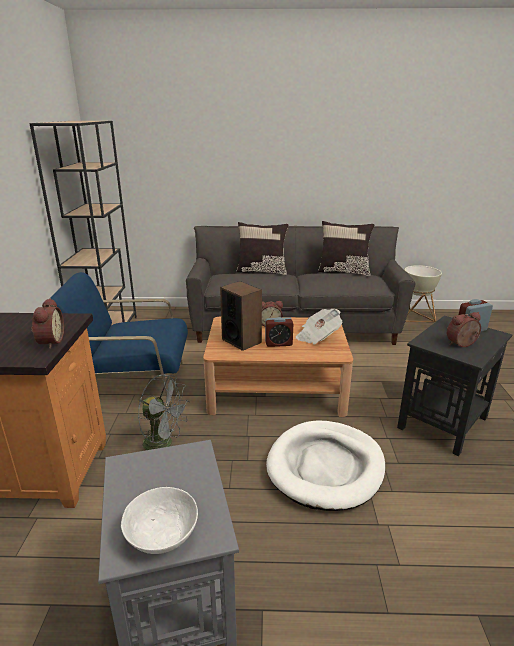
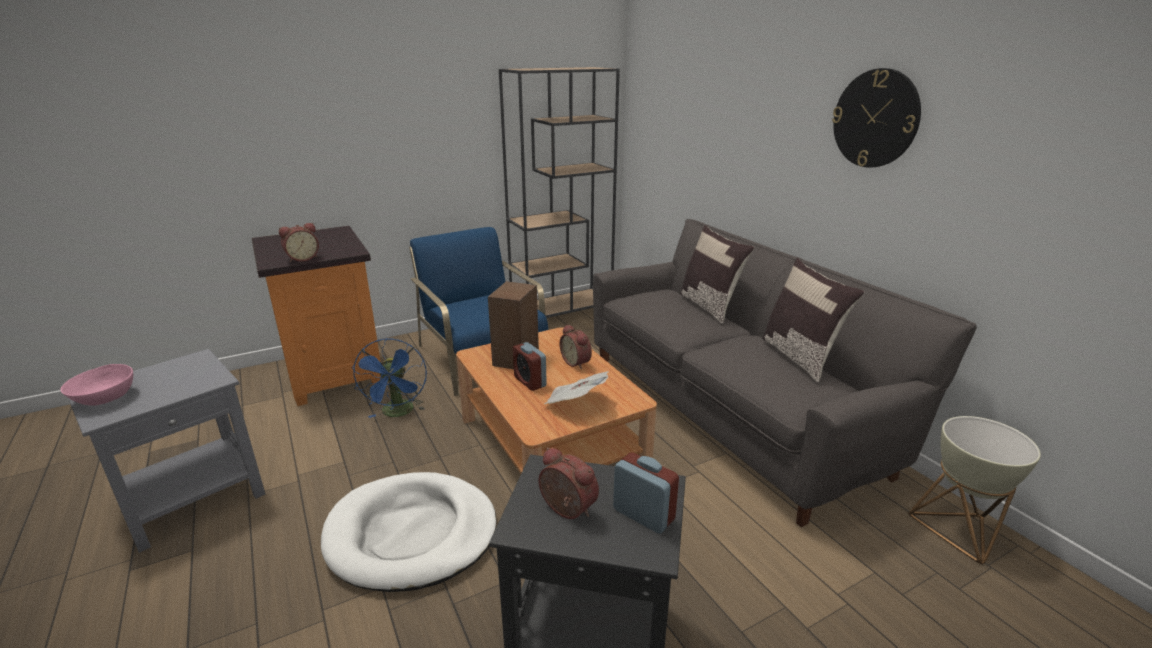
camera: 60 degrees right, 0 degrees up
(163, 535) = (105, 398): white bowl -> pink bowl
(164, 444) = (398, 413): grey fan -> blue fan
(325, 140) = (875, 119): none -> wall clock

